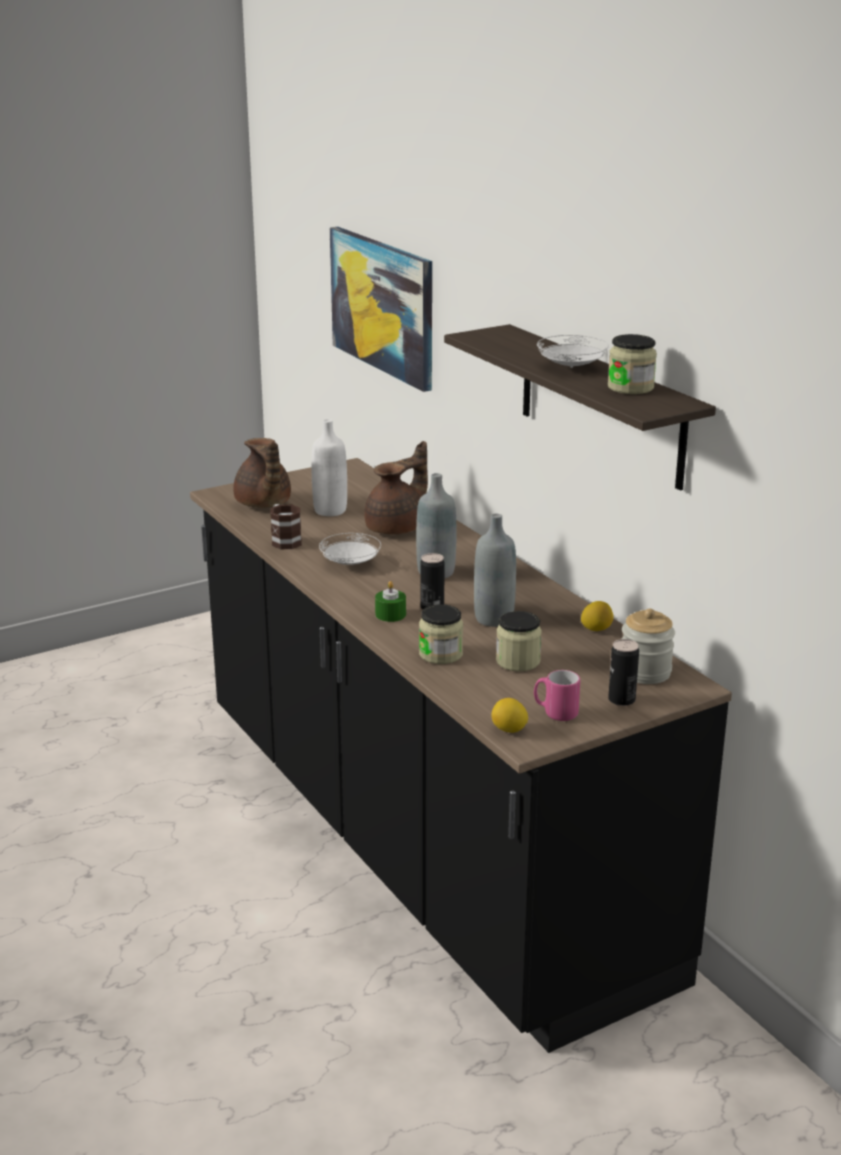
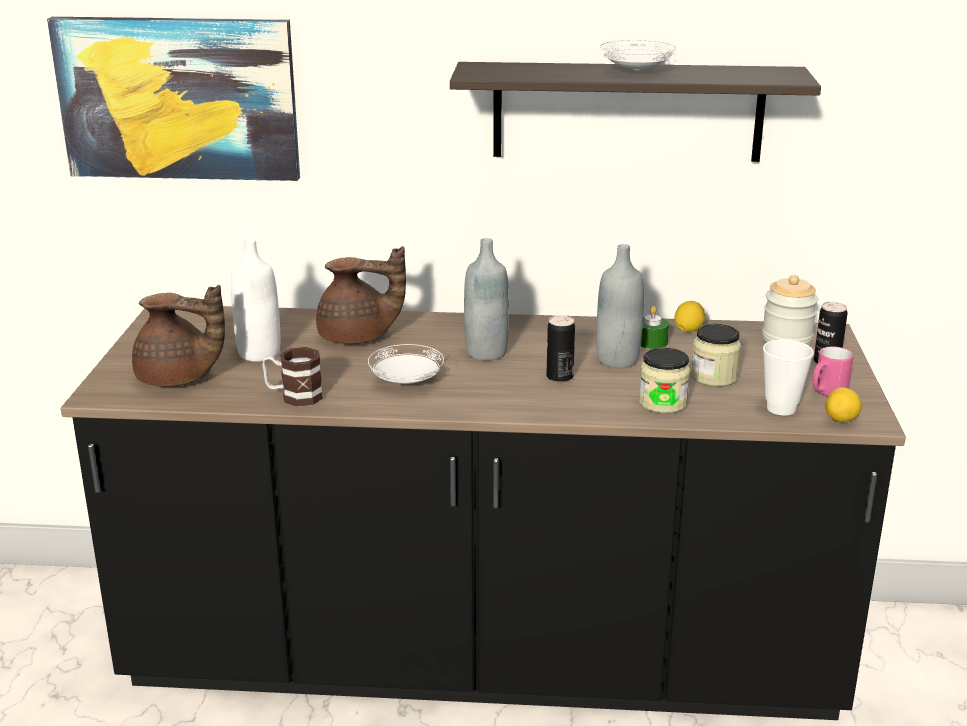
camera: 55 degrees left, 0 degrees up
(390, 614) = (549, 399): green candle -> green candle (651, 342)
(397, 528) = (358, 338): brown teapot -> brown teapot turned 105 degrees clockwise
(496, 701) = (781, 408): none -> cup
(630, 387) = (722, 71): jar -> none

